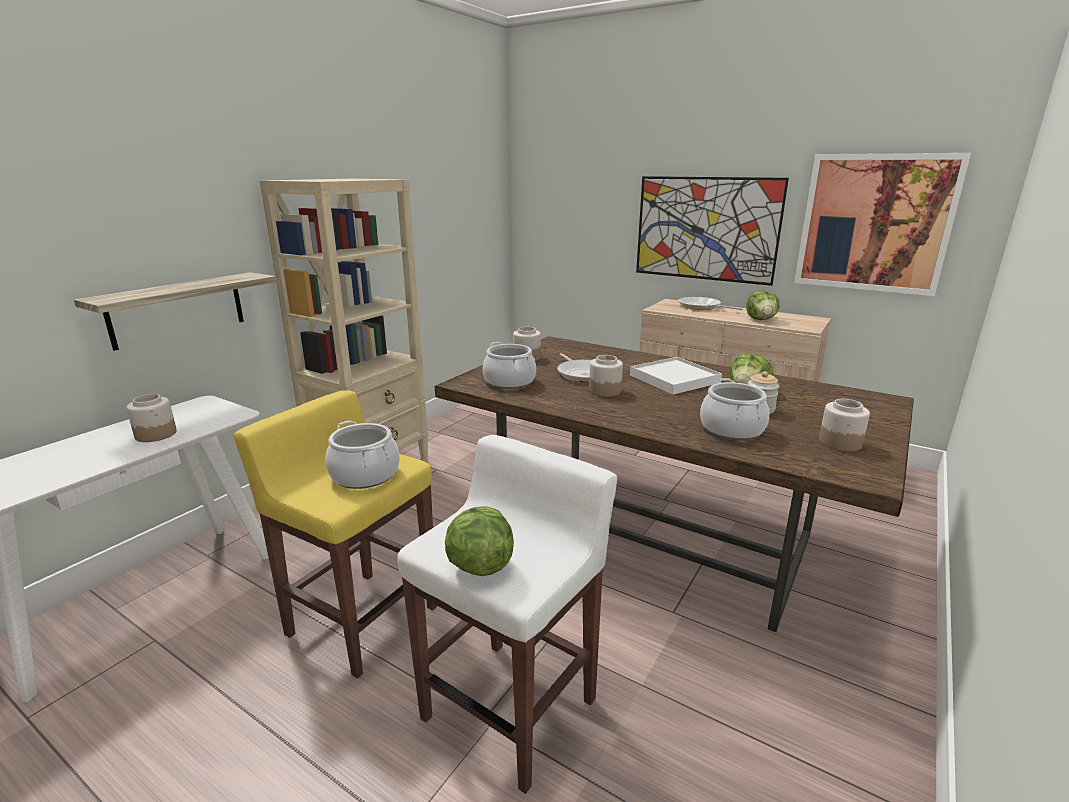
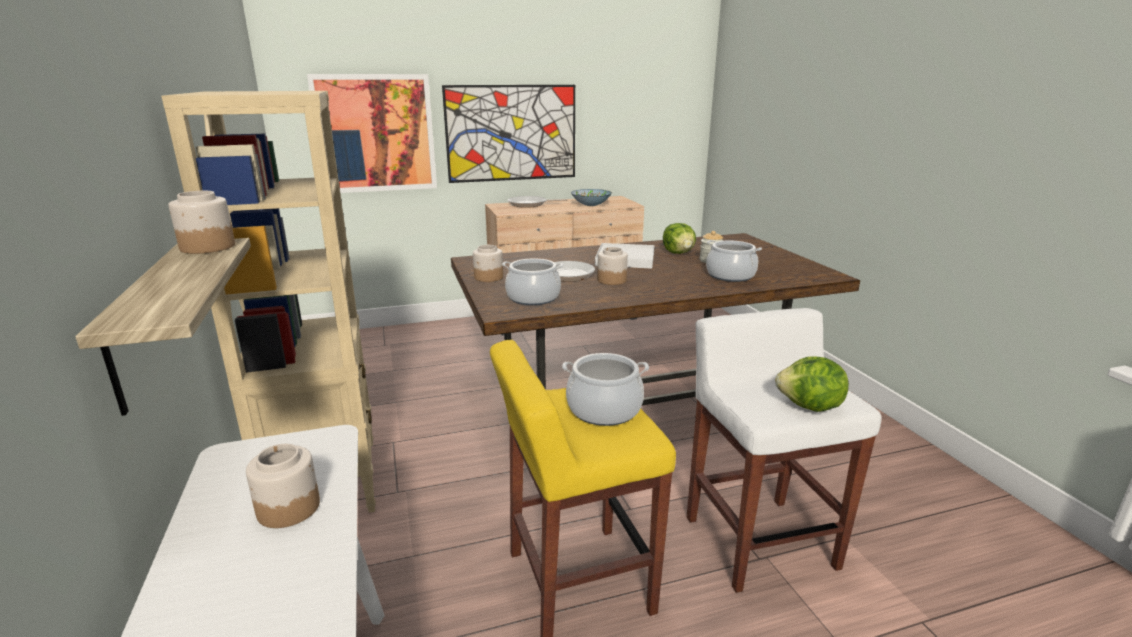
camera: 50 degrees left, 0 degrees up
(761, 319) = (591, 205): lettuce -> bowl
(839, 442) = (781, 264): jar -> jar (207, 247)
(874, 223) = (638, 118): picture -> picture (375, 134)

